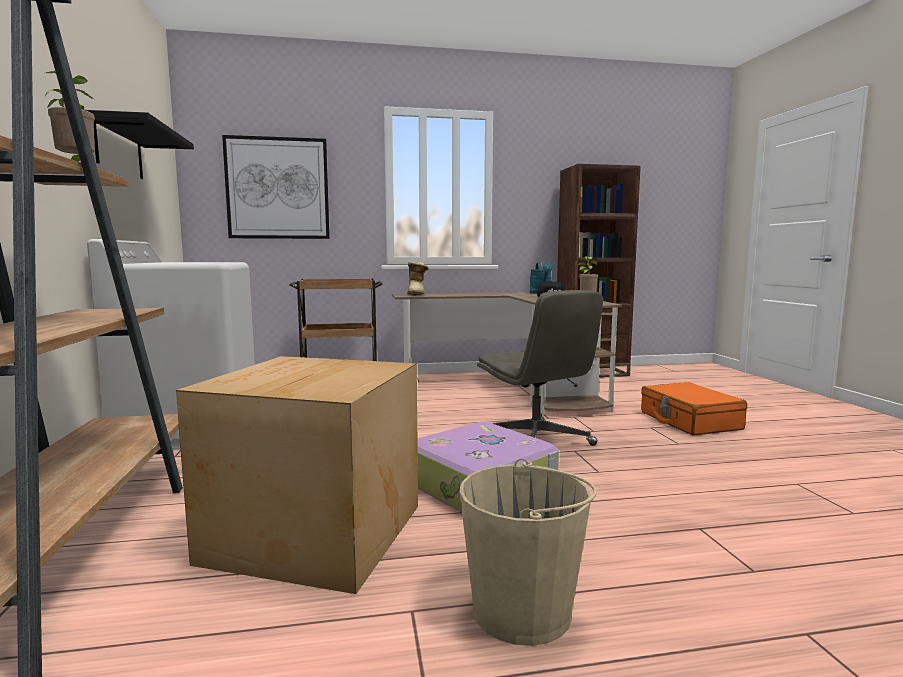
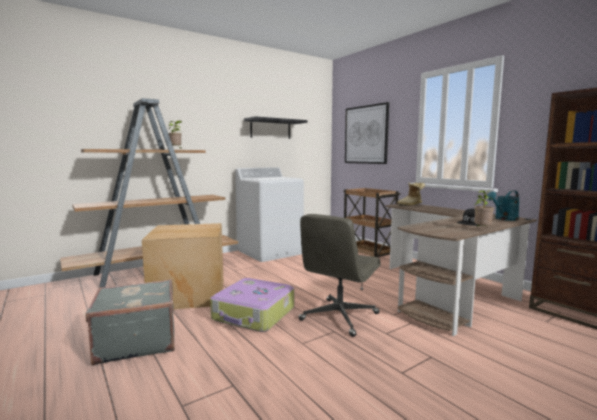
camera: 65 degrees right, 0 degrees up
(522, 611) = (136, 342): beige bucket -> grey suitcase
(689, 421) = (485, 377): orange suitcase -> none

